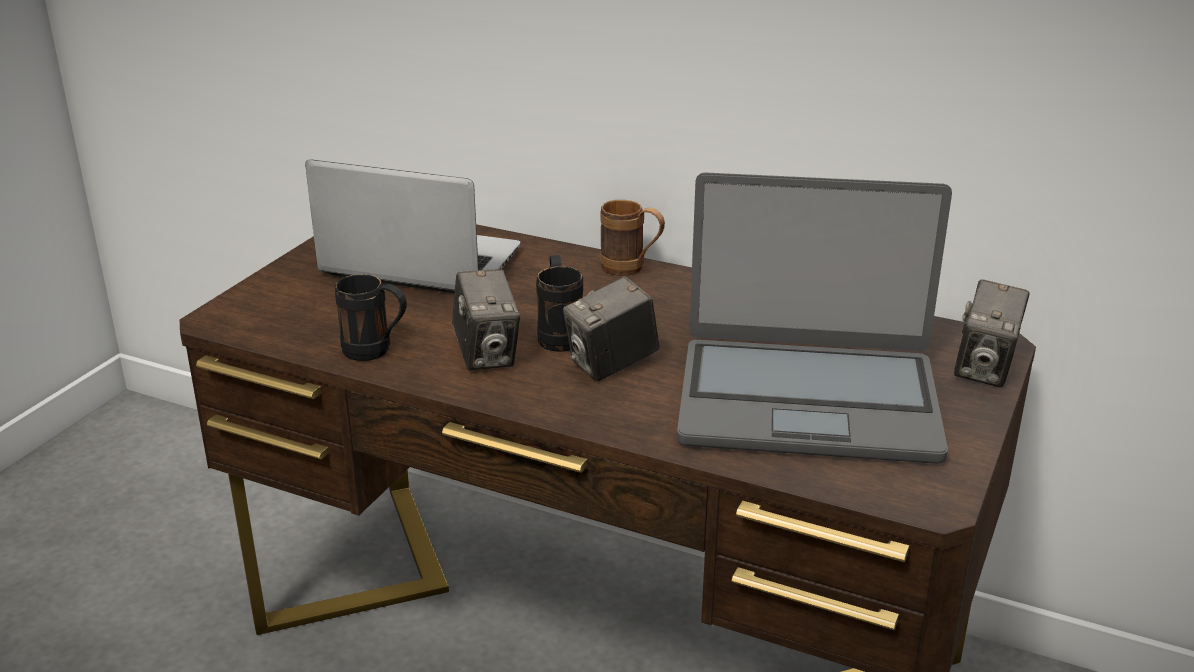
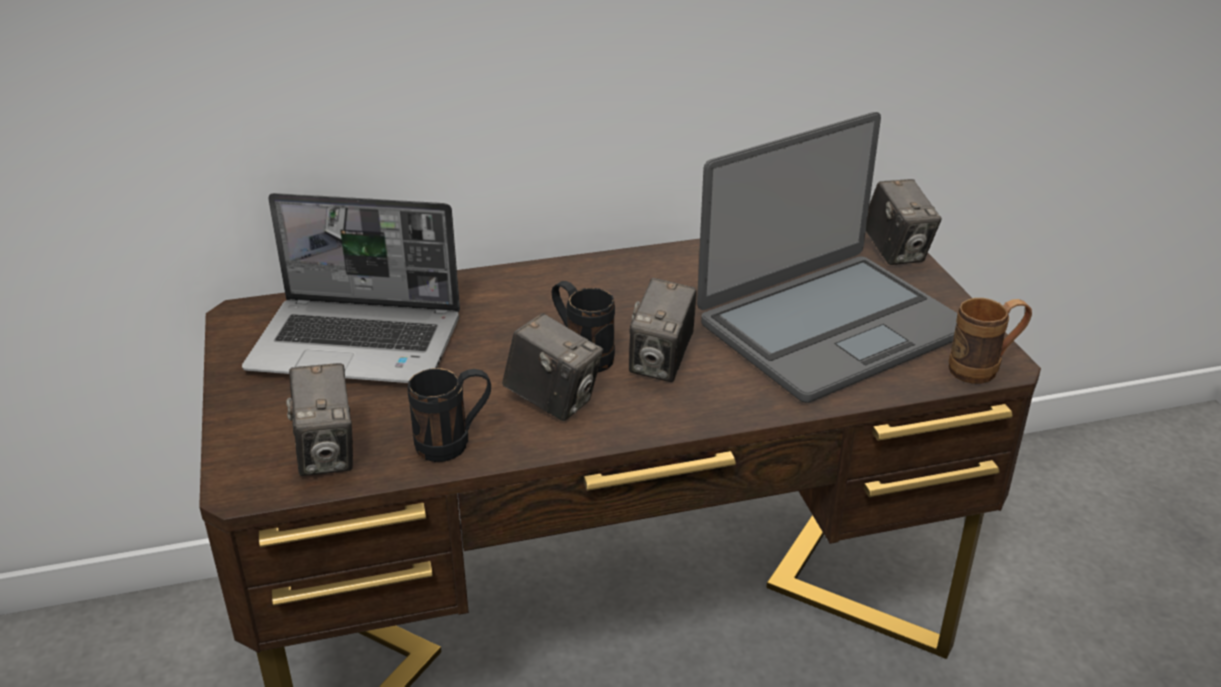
camera: 40 degrees left, 5 degrees up
(291, 322) = (327, 454): none -> camera
(418, 264) = (359, 344): laptop -> laptop turned 150 degrees counterclockwise
(631, 269) = (552, 273): brown mug -> brown mug (983, 369)

